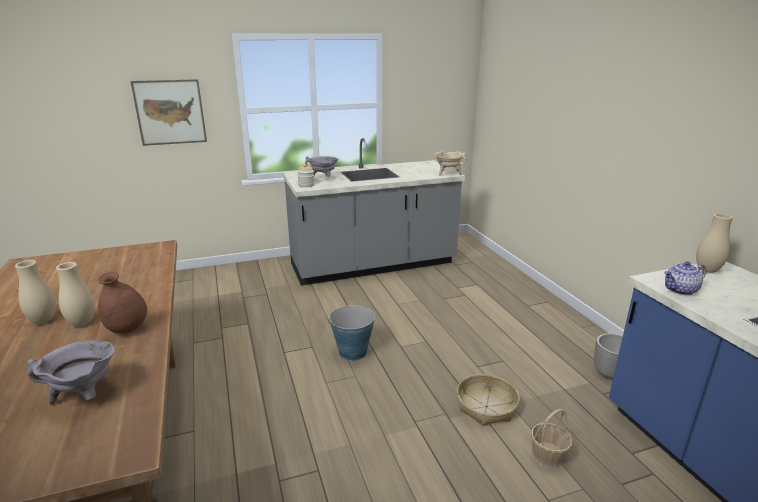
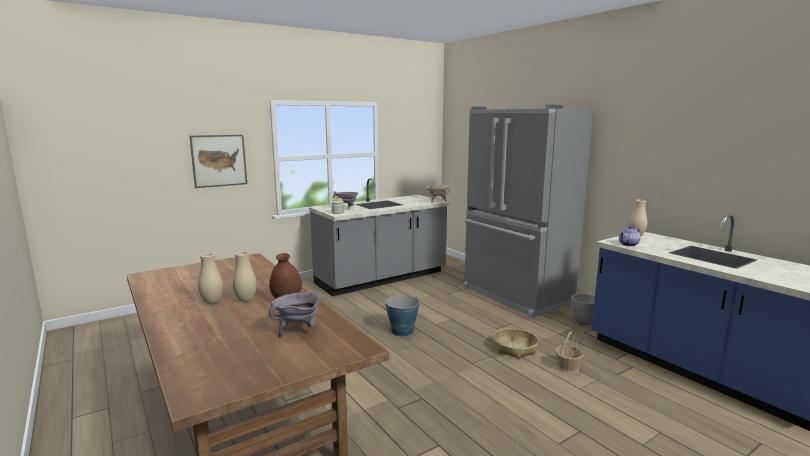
camera: 15 degrees left, 10 degrees down
(531, 315) = (515, 296): none -> grey fridge

